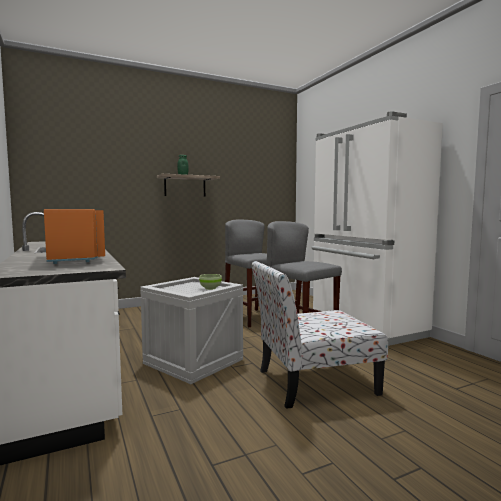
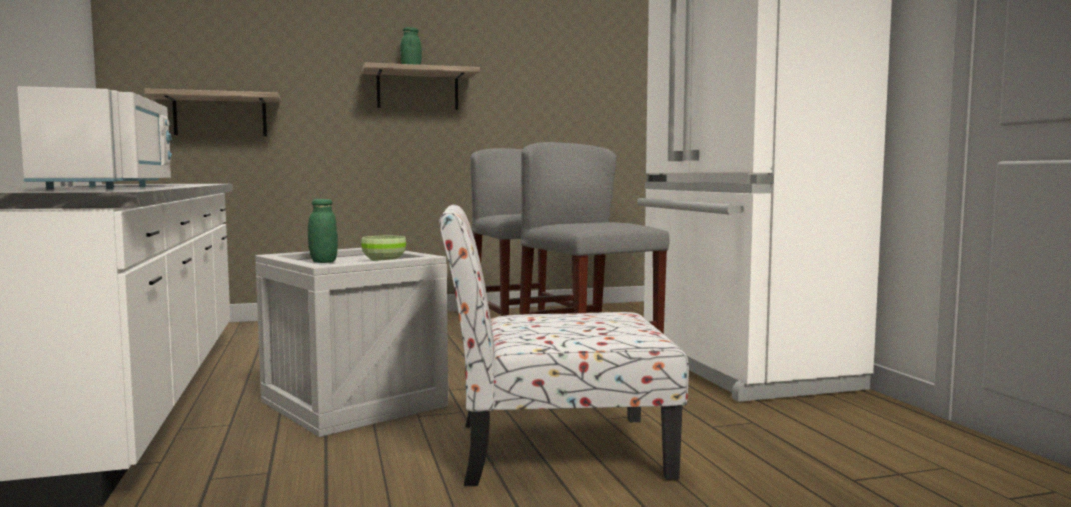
camera: 10 degrees right, 0 degrees up
(77, 258) = (109, 188): orange microwave -> white microwave
(81, 200) = (220, 115): none -> shelf
(178, 289) = (323, 262): none -> green jar

